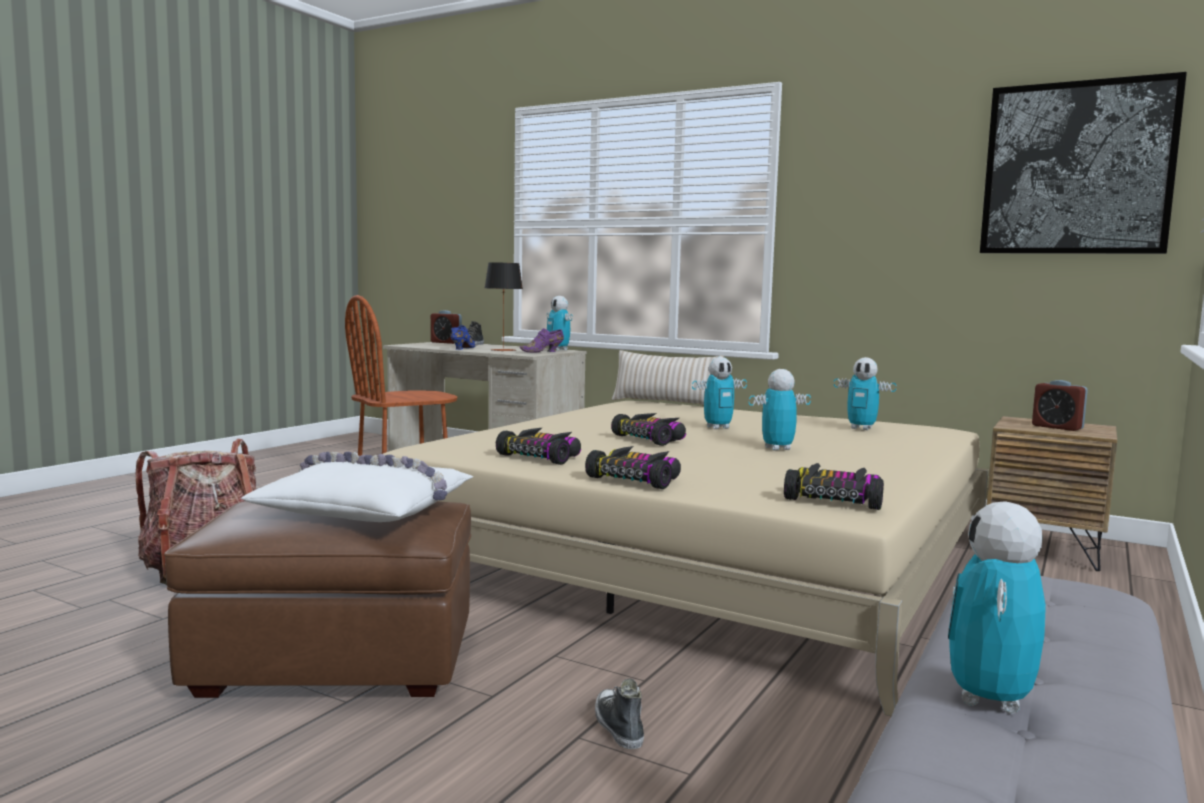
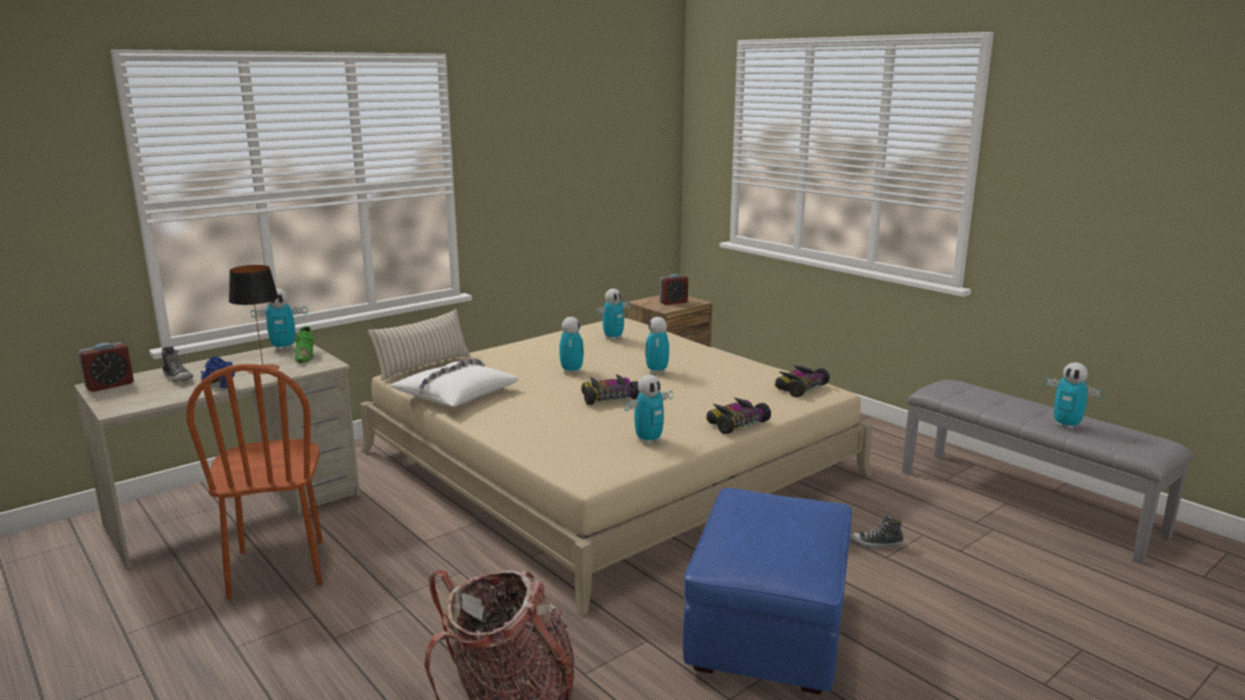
camera: 70 degrees left, 10 degrees up
(336, 660) = (767, 630): brown ottoman -> blue ottoman
(367, 509) = (775, 515): white pillow -> white pillow (455, 394)
(541, 457) = (649, 440): toy car -> toy robot
(543, 352) = (306, 356): purple shoe -> green shoe
(1077, 168) = (631, 133): picture -> none

